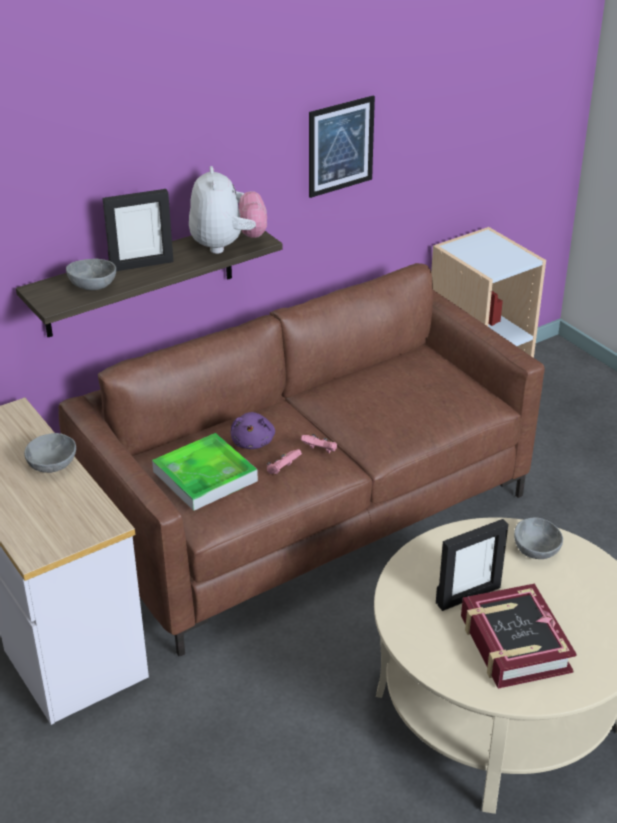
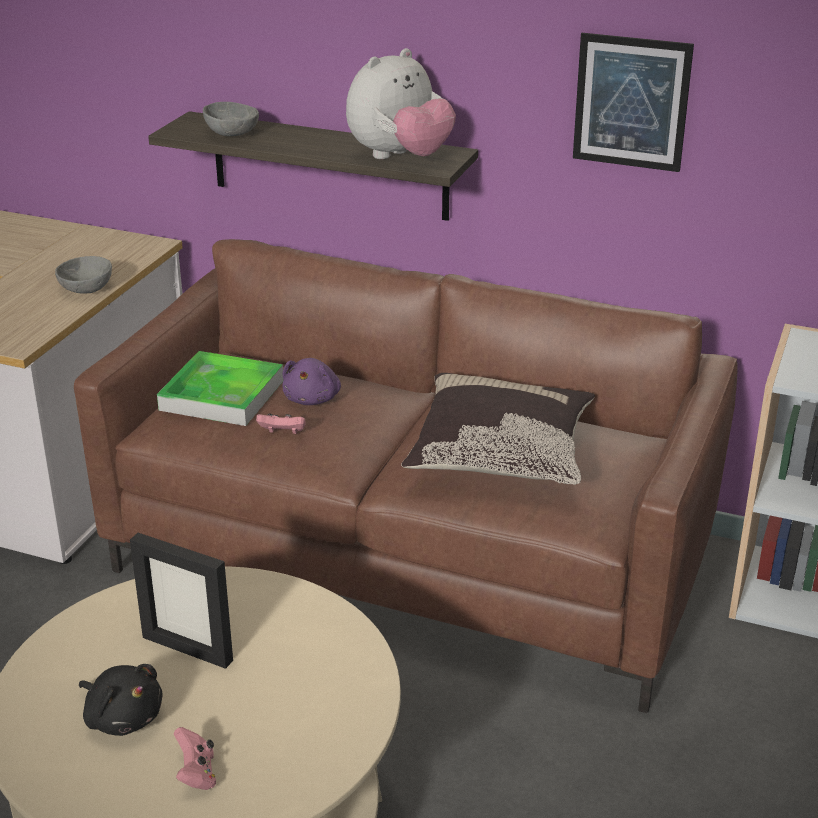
camera: 55 degrees right, 5 degrees down
(141, 264) = (303, 137): picture frame -> none
(253, 442) = (312, 399): purple plush toy -> purple plush toy turned 45 degrees counterclockwise
(320, 451) = (344, 443): pink game controller -> pink game controller (196, 774)
(396, 400) = (501, 454): none -> pillow
(514, 644) = (122, 717): book -> black plush toy
(537, 550) = (331, 674): grey bowl -> none

